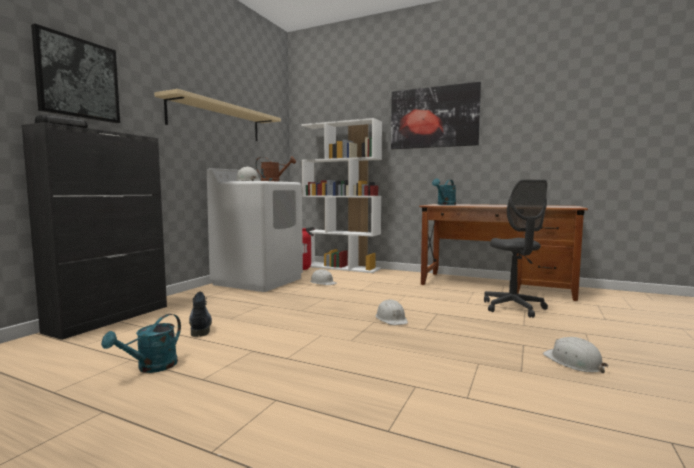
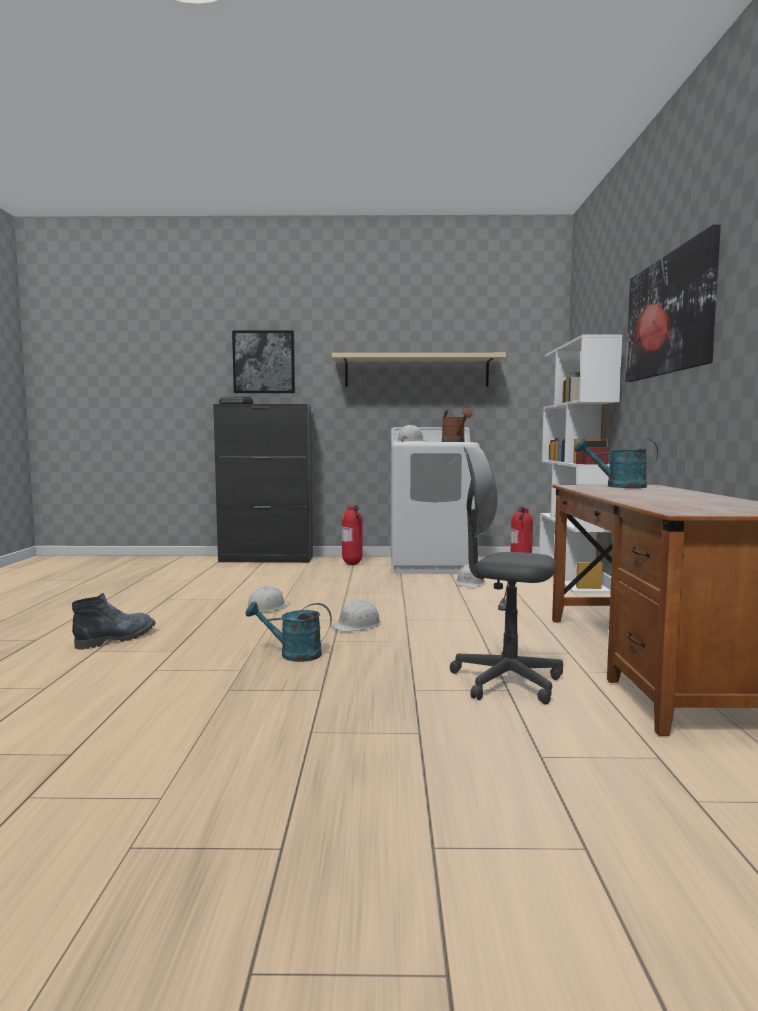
camera: 65 degrees right, 0 degrees up
(151, 368) = (180, 586): turquoise watering can -> turquoise watering can (293, 654)
(200, 326) = (270, 578): boot -> boot (117, 638)
(210, 296) = (353, 564): none -> fire extinguisher
(513, 308) = (506, 682): grey office chair -> grey office chair turned 60 degrees clockwise
(573, 362) = (275, 718): white hard hat -> white hard hat (267, 607)

